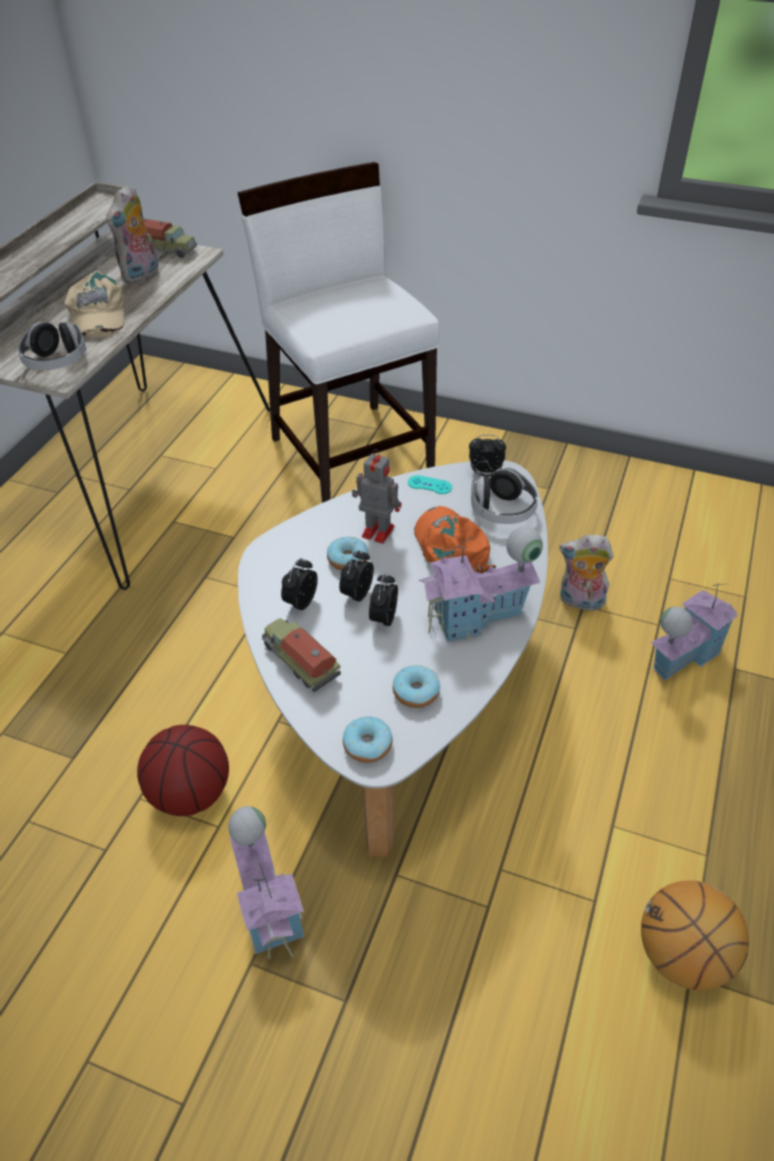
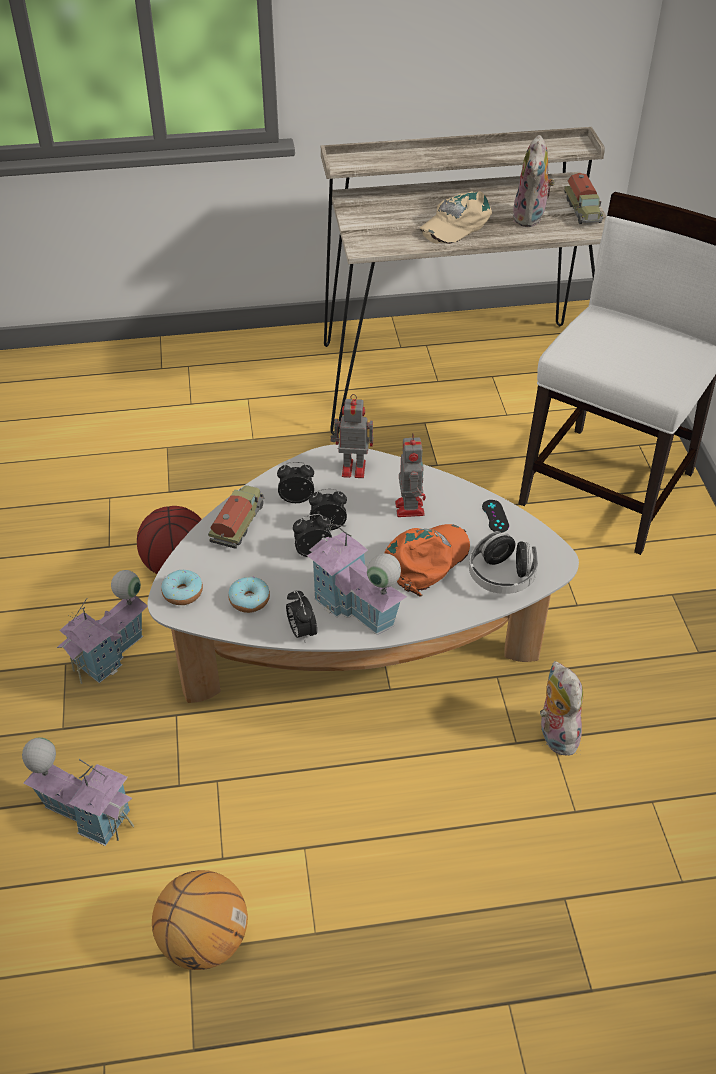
camera: 60 degrees right, 0 degrees up
(56, 362) = (379, 237): headphones -> none
(141, 275) = (531, 218): plush toy -> plush toy turned 75 degrees counterclockwise
(293, 548) = (352, 468): none -> toy robot
(347, 559) = (363, 504): donut -> none
(429, 485) = (495, 516): turquoise game controller -> black game controller
(485, 473) = (543, 546): alarm clock -> alarm clock (301, 631)
(683, 655) = (548, 845): toy house -> toy house (88, 813)

